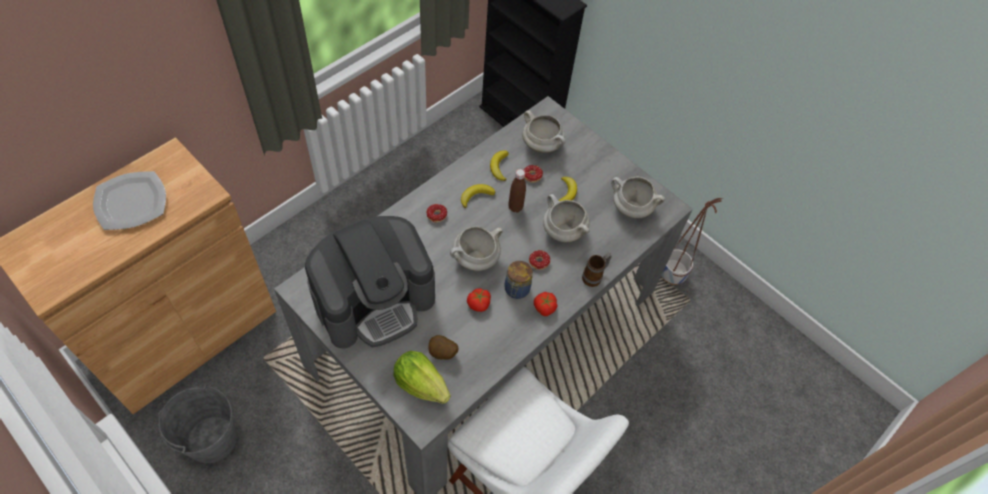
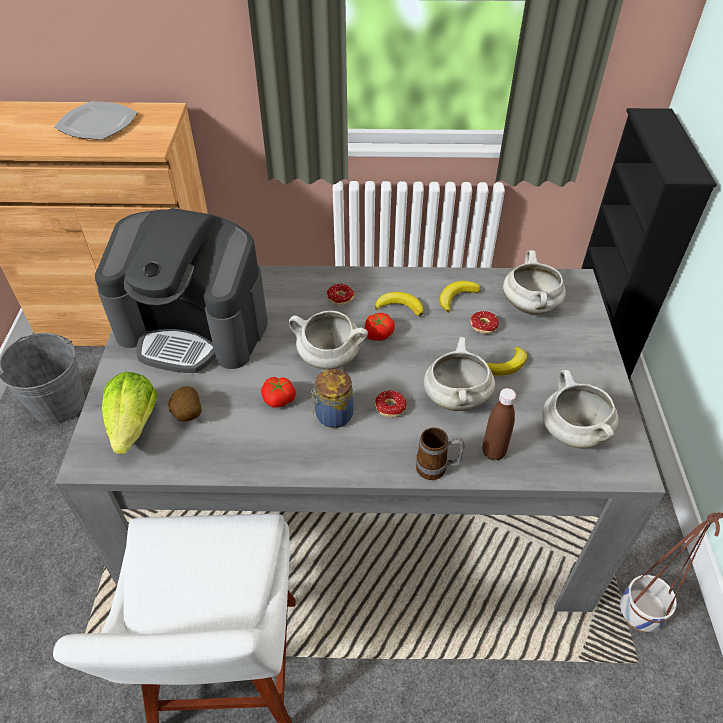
camera: 50 degrees right, 10 degrees down
(515, 207) = (429, 342): brown bottle -> brown bottle (493, 452)
(544, 307) = (340, 454): tomato -> tomato (378, 334)

